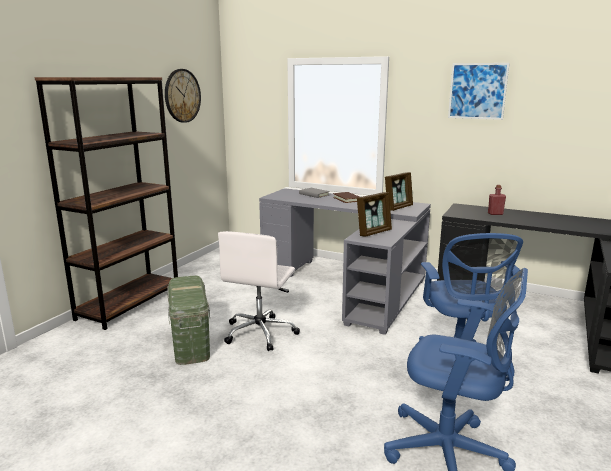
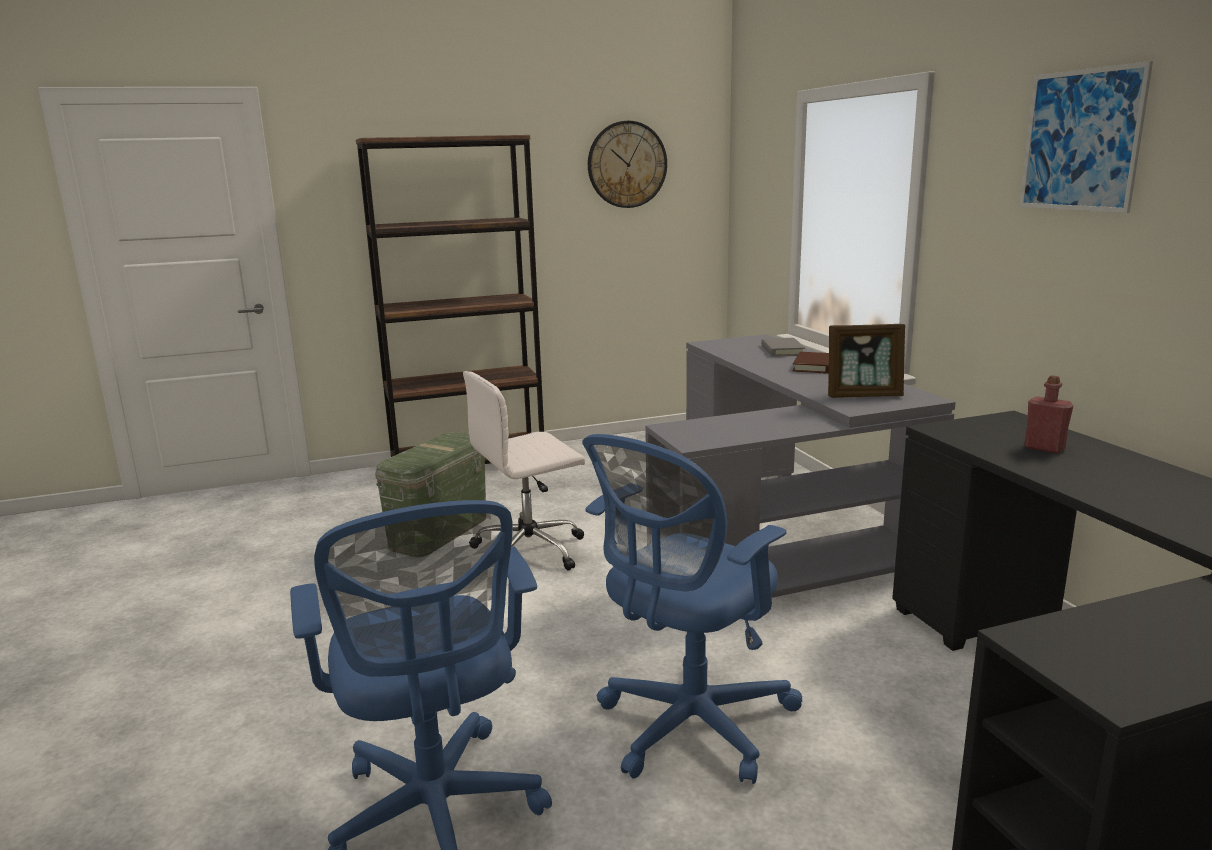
camera: 45 degrees right, 0 degrees up
(374, 232) = (721, 426): picture frame -> none

